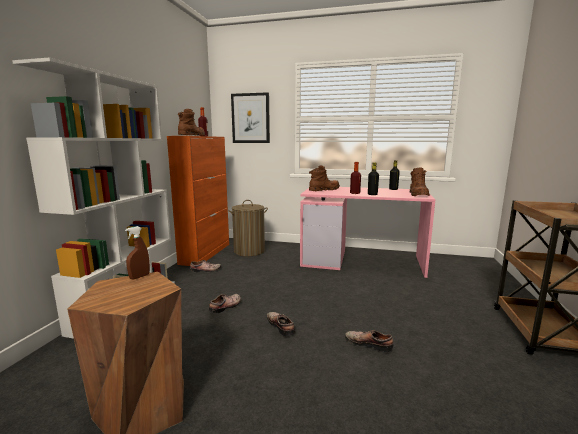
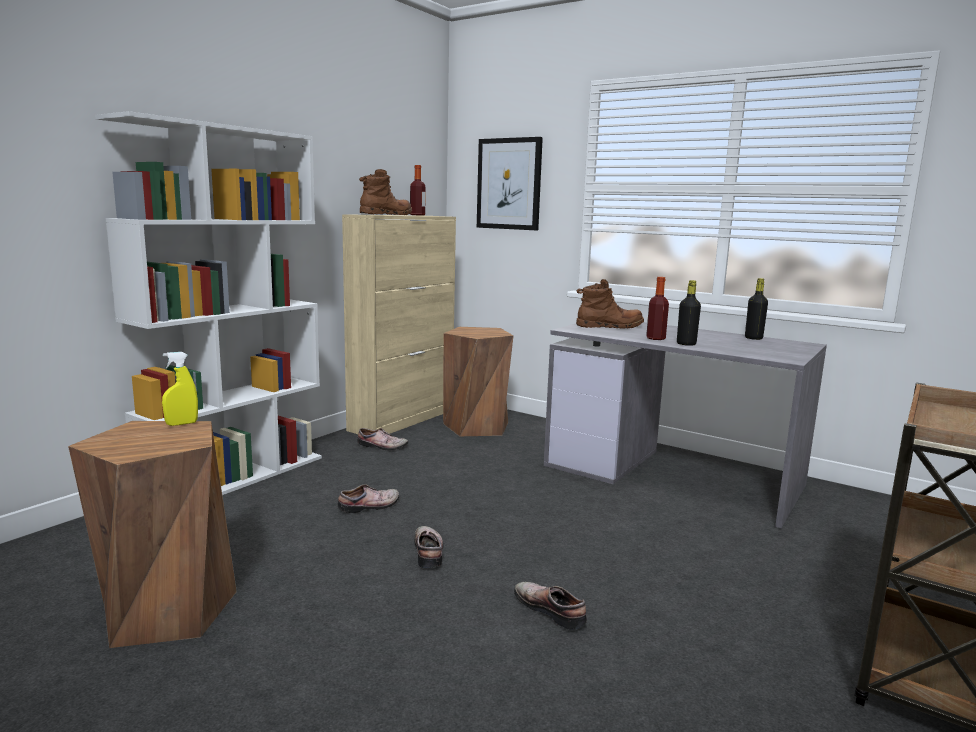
camera: 20 degrees right, 0 degrees up
(139, 276) = (181, 424): brown spray bottle -> yellow spray bottle
(206, 253) = (403, 420): orange cabinet -> beige cabinet
(249, 251) = (477, 426): laundry basket -> brown stool
(362, 261) = (673, 475): pink desk -> grey desk
(418, 195) = (784, 353): brown boot -> none

